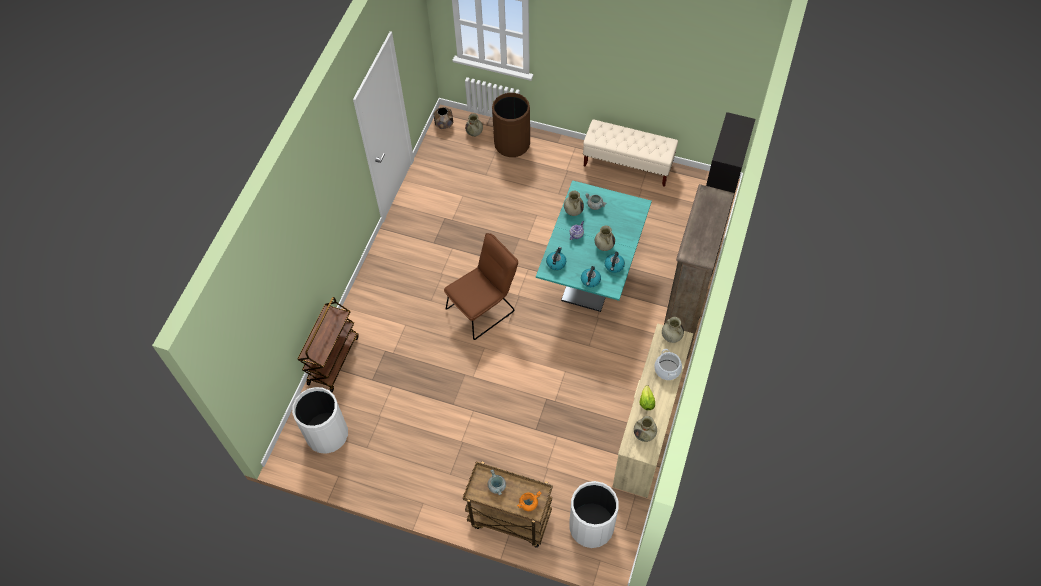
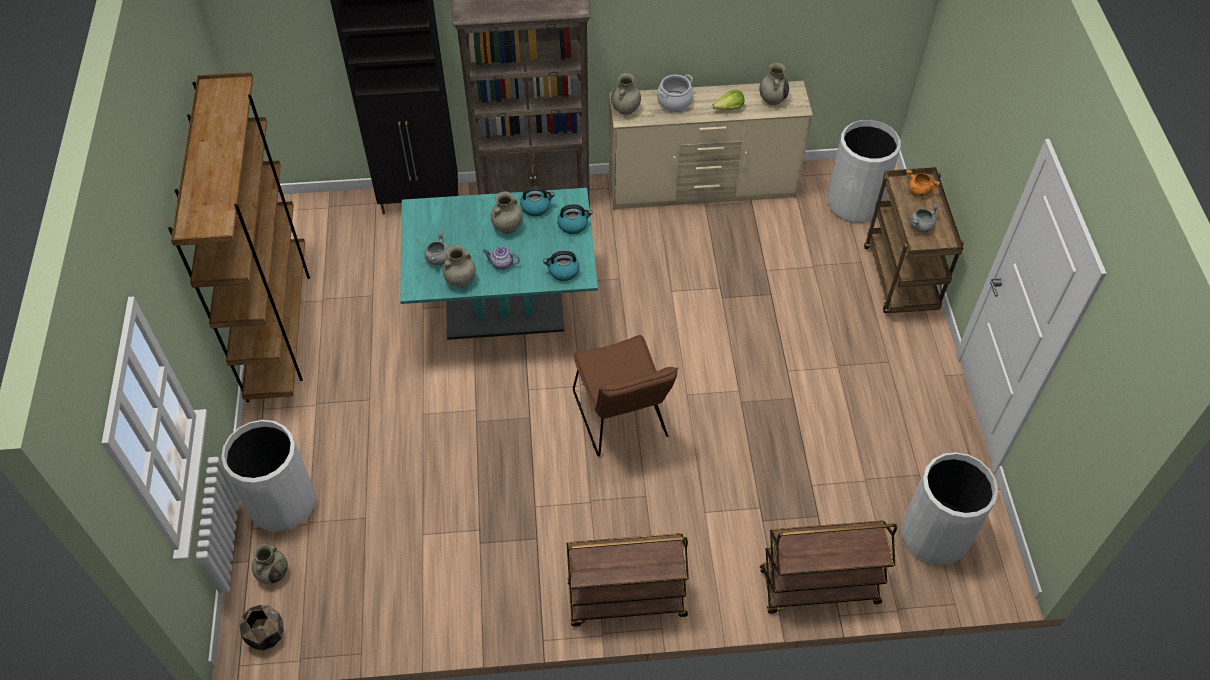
camera: 115 degrees left, 5 degrees down
(378, 269) = (625, 600): none -> brown cart
(484, 307) = (622, 420): brown chair -> brown chair turned 135 degrees counterclockwise
(512, 144) = (282, 503): brown trash can -> white trash can
(628, 165) = (279, 328): beige bench -> brown bookcase

